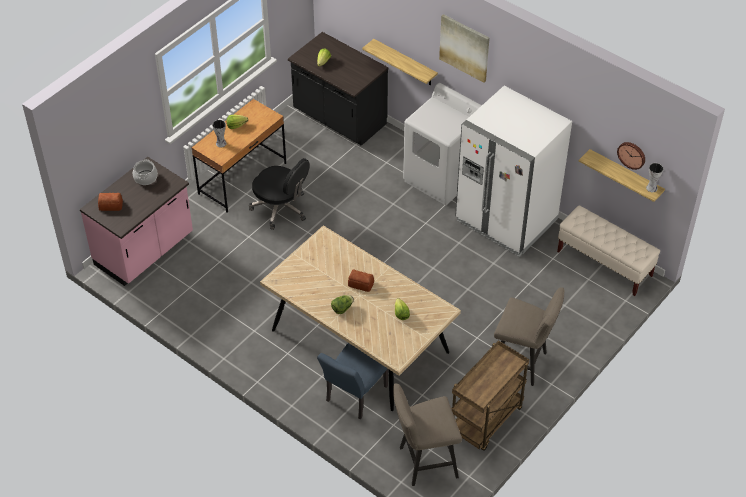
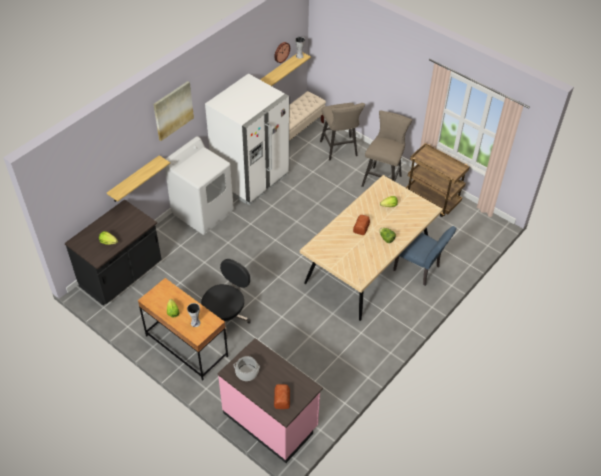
camera: 90 degrees left, 0 degrees up
(424, 462) = (470, 233): beige stool -> beige stool (340, 150)

